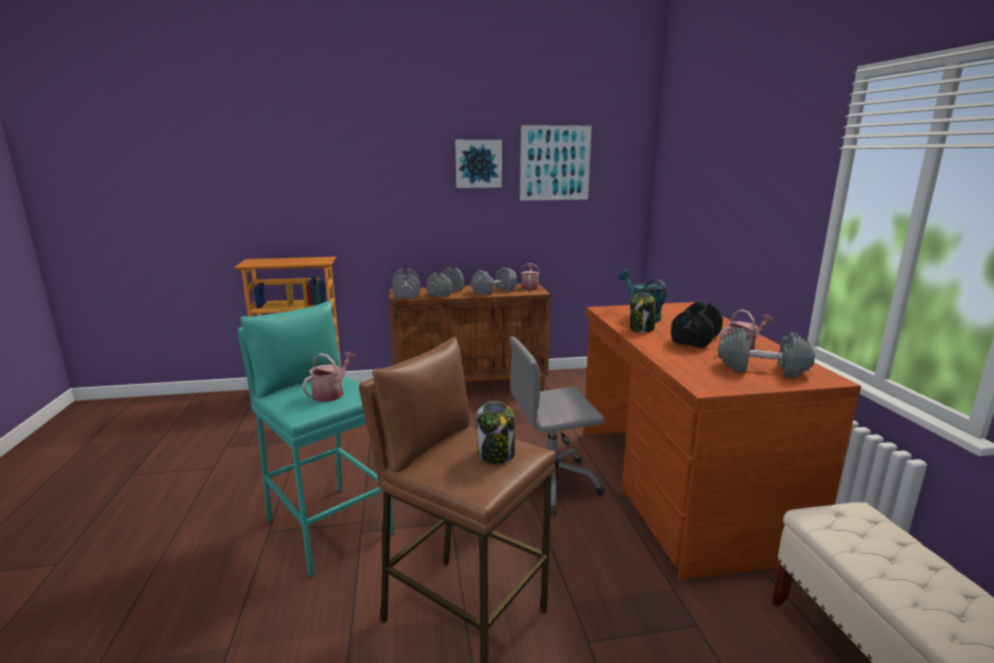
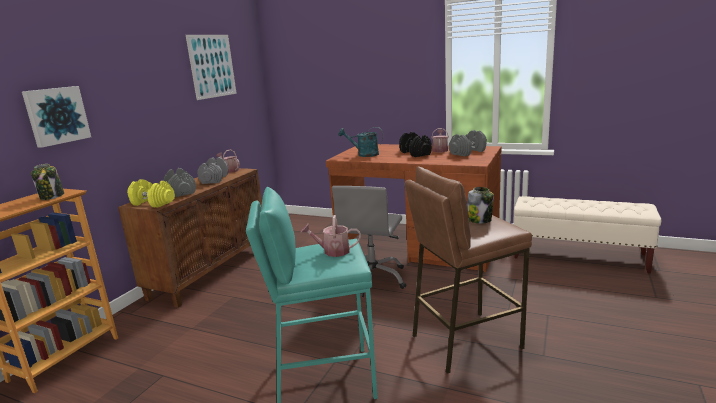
camera: 55 degrees left, 0 degrees up
(331, 393) = (332, 251): watering can -> watering can turned 60 degrees counterclockwise
(406, 294) = (153, 203): grey dumbbell -> yellow dumbbell
(478, 163) = (162, 70): picture -> picture (56, 115)
(641, 329) = (385, 158): jar -> jar (52, 196)

